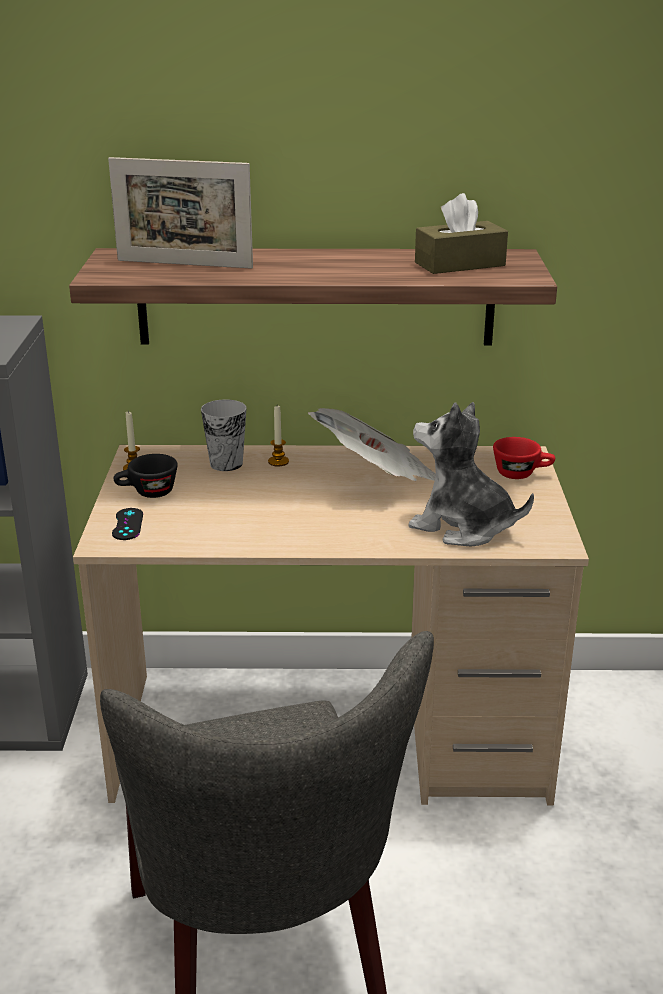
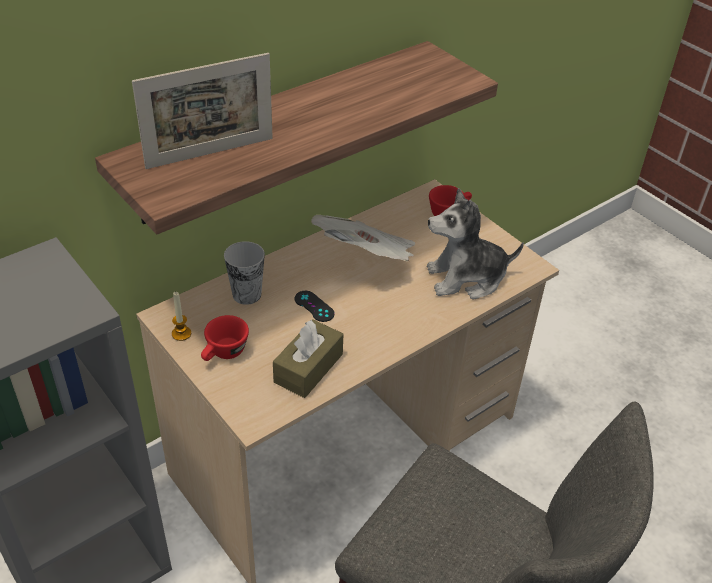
camera: 40 degrees left, 15 degrees up
(127, 524) = (248, 392): black game controller -> black game controller (314, 306)
(147, 493) = (224, 354): black cup -> red cup
(278, 461) = (282, 274): candle -> none
(459, 264) = (408, 78): brown tissue box -> brown tissue box (308, 368)

